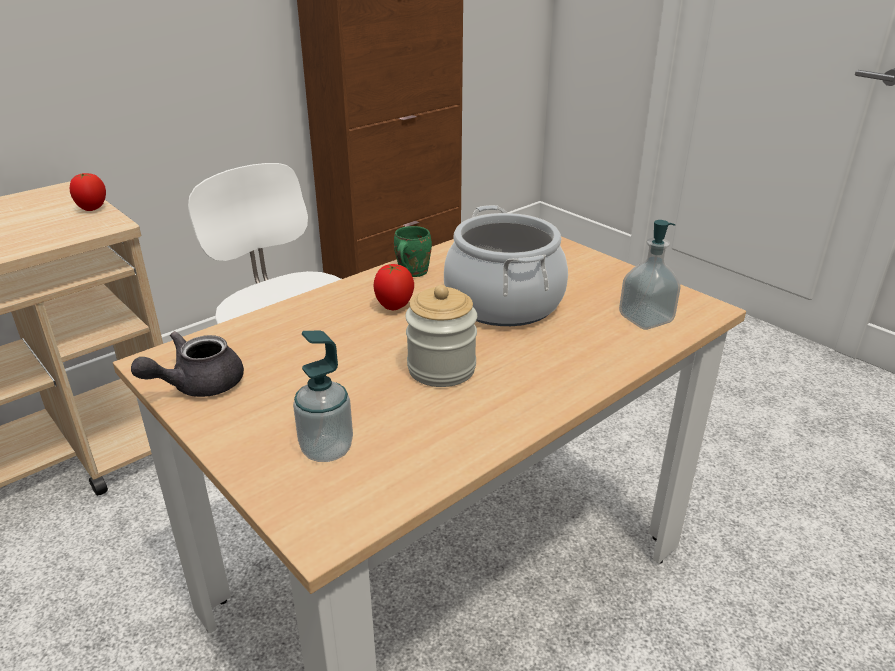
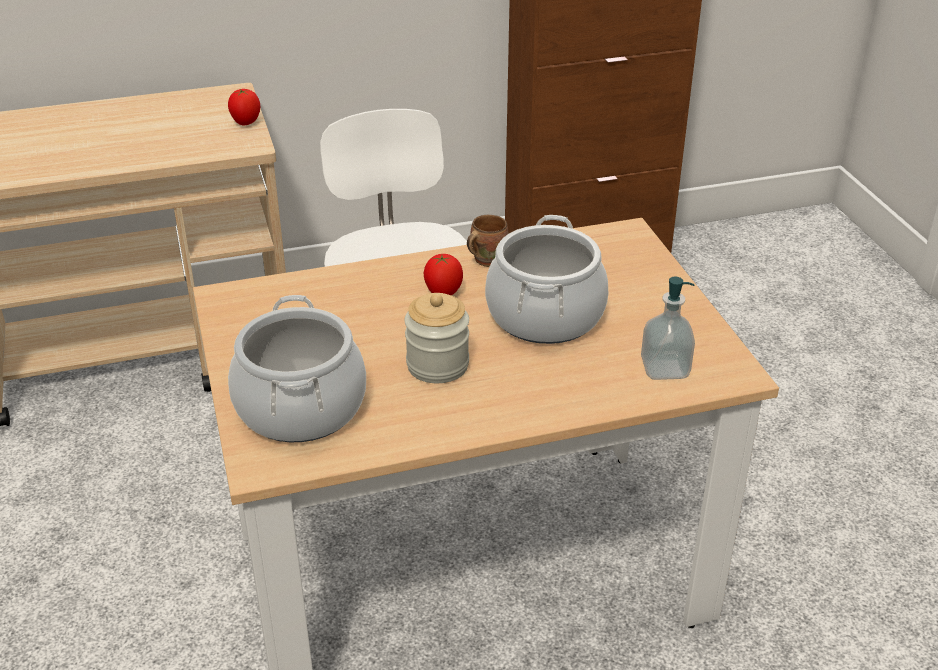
camera: 25 degrees right, 5 degrees up
(197, 385) = (242, 325): grey teapot -> none
(326, 449) = (301, 407): soap dispenser -> cooking pot
(410, 272) = (486, 259): green mug -> brown mug

